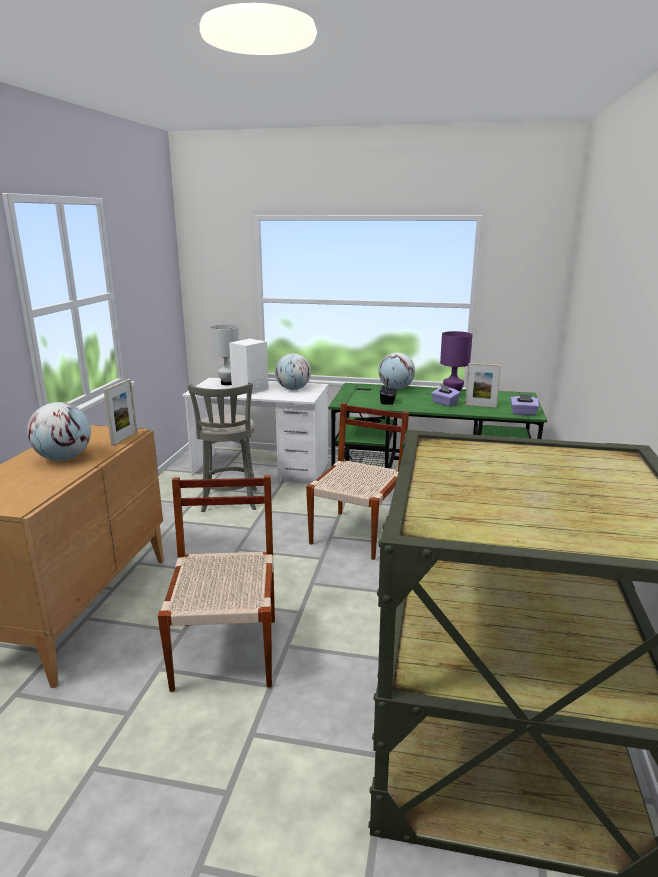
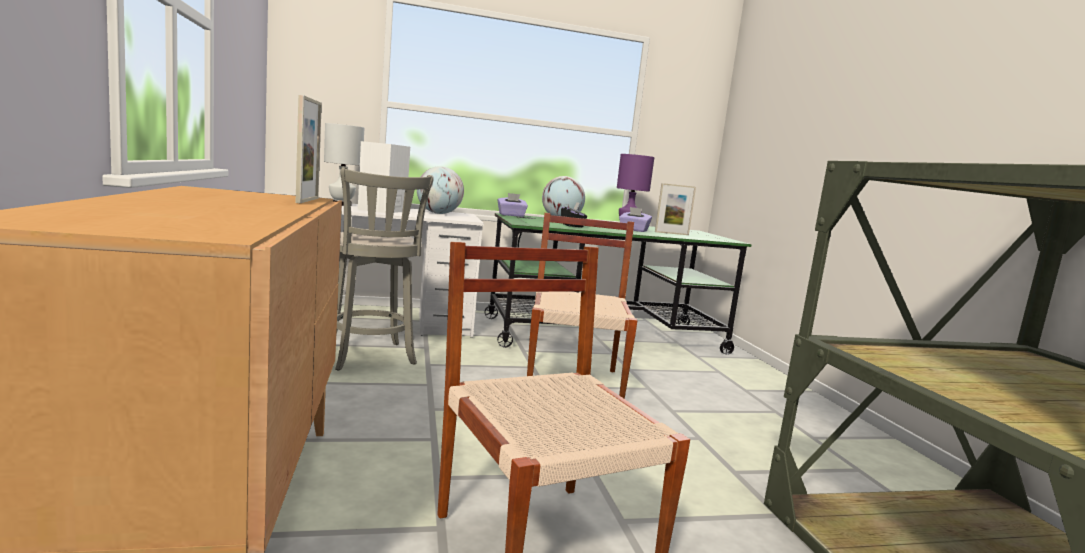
camera: 25 degrees left, 10 degrees down
(63, 458) = (223, 204): globe -> none
(523, 413) = (721, 239): purple tissue box -> purple tissue box (511, 215)

